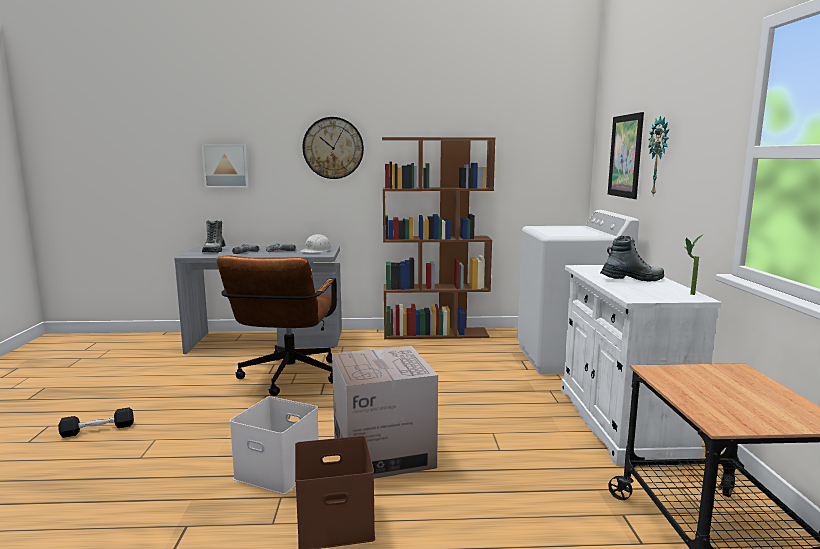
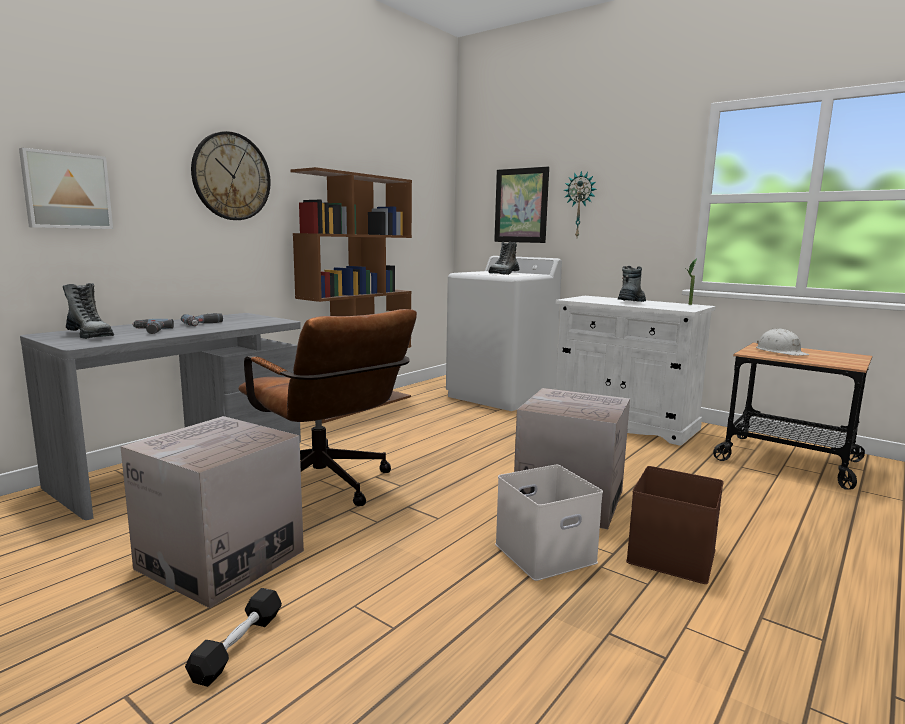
camera: 50 degrees left, 0 degrees up
(173, 393) = (221, 559): none -> cardboard box
(317, 250) = (249, 319): white hard hat -> white hard hat (780, 352)
(568, 231) = (504, 274): none -> boot

